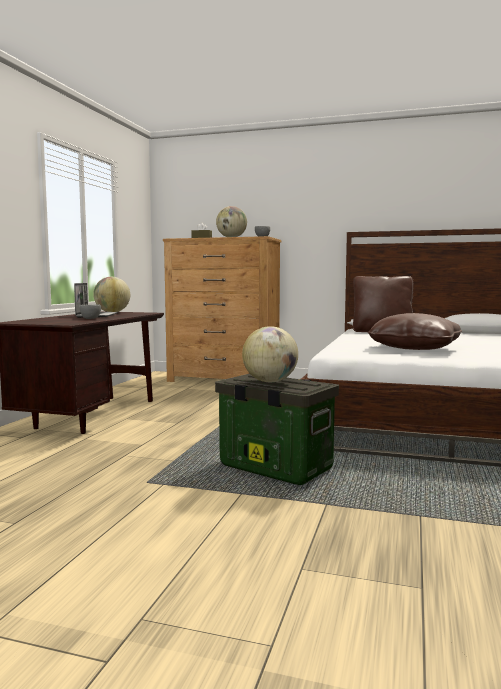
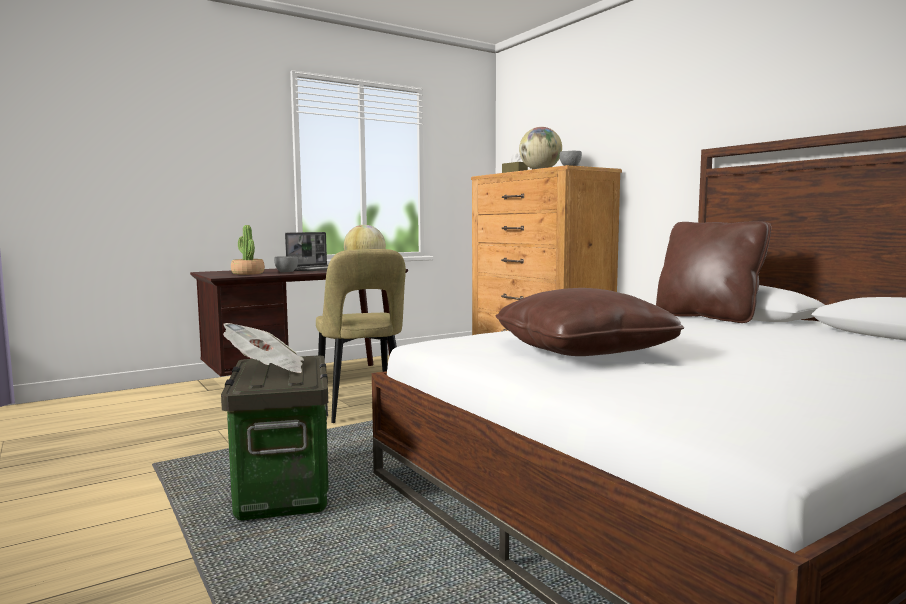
camera: 40 degrees right, 0 degrees up
(66, 321) = (247, 273): none -> potted plant
(187, 422) = (362, 407): none -> beige chair
(270, 381) = (267, 369): globe -> newspaper

